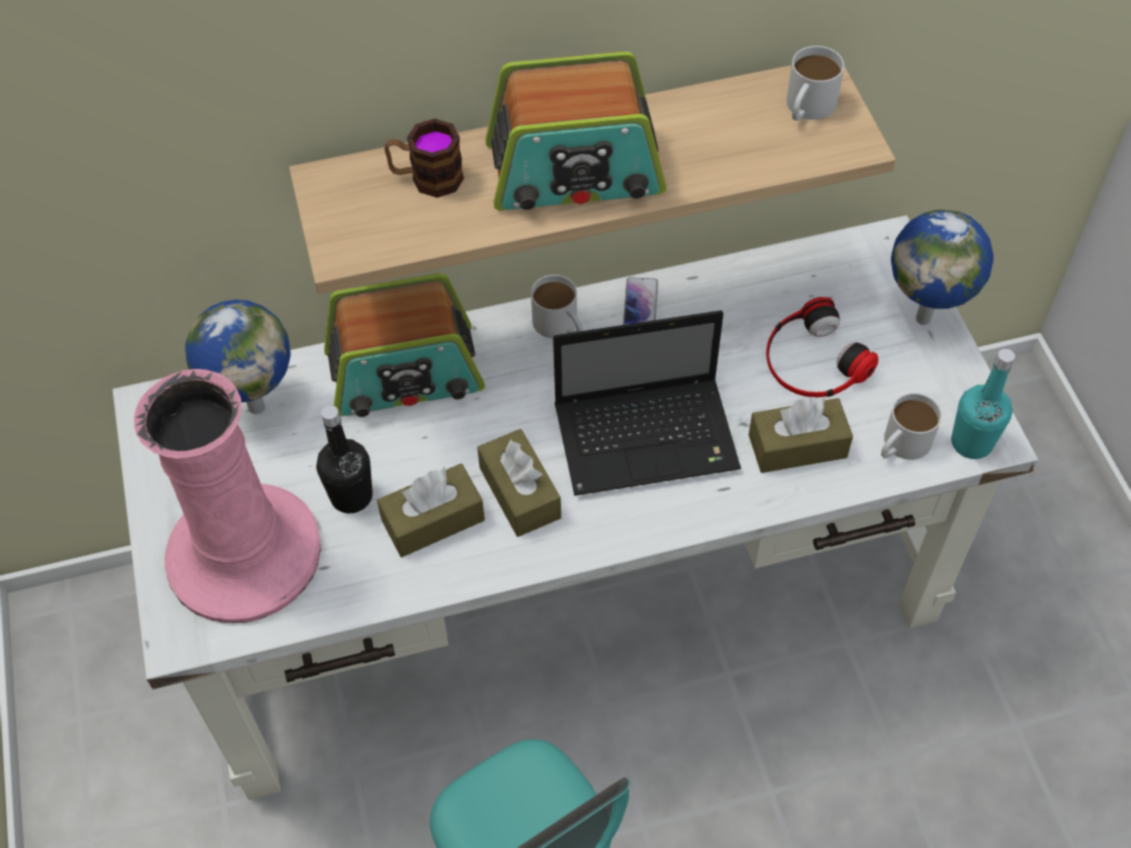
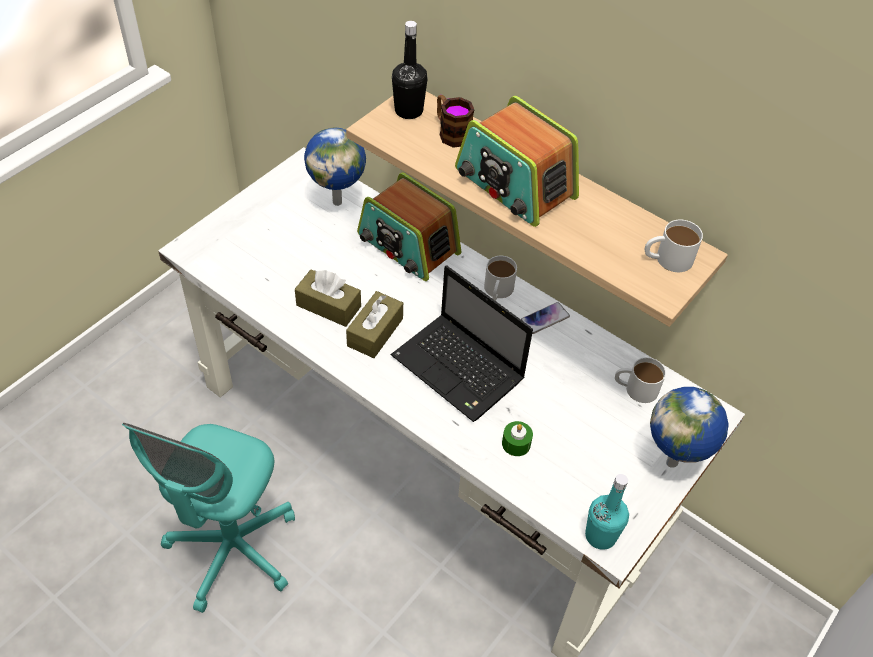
camera: 50 degrees right, 5 degrees down
(243, 553) = (251, 244): pink vase -> none
(351, 496) = (316, 266): black bottle -> black bottle (408, 111)
(797, 446) = (516, 443): brown tissue box -> green candle
(813, 360) = (585, 420): headphones -> none
(901, 445) = (564, 497): white mug -> white mug (635, 388)

